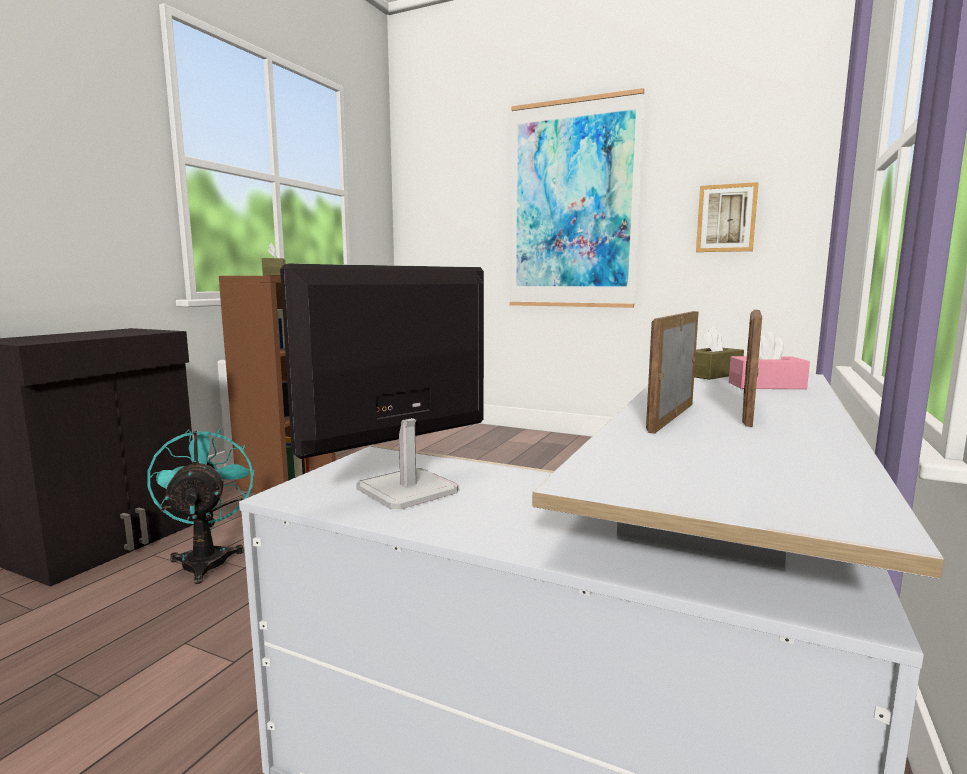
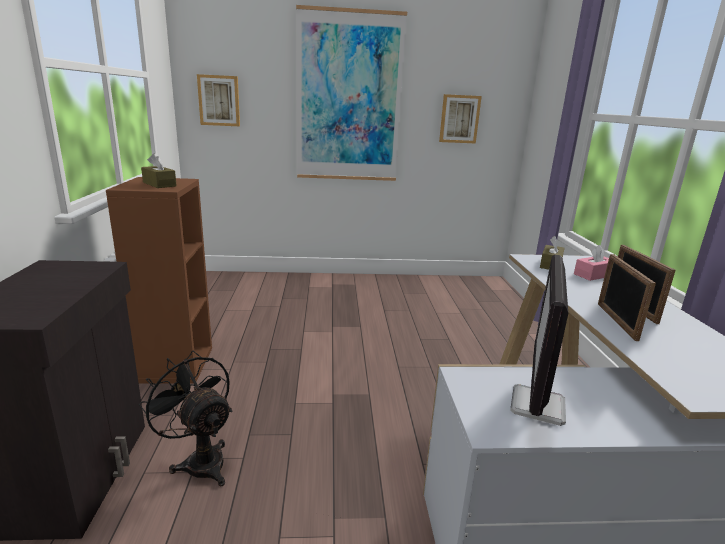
camera: 30 degrees left, 10 degrees up
(207, 558) = (200, 460): turquoise fan -> black fan
(433, 222) = (219, 100): none -> picture

